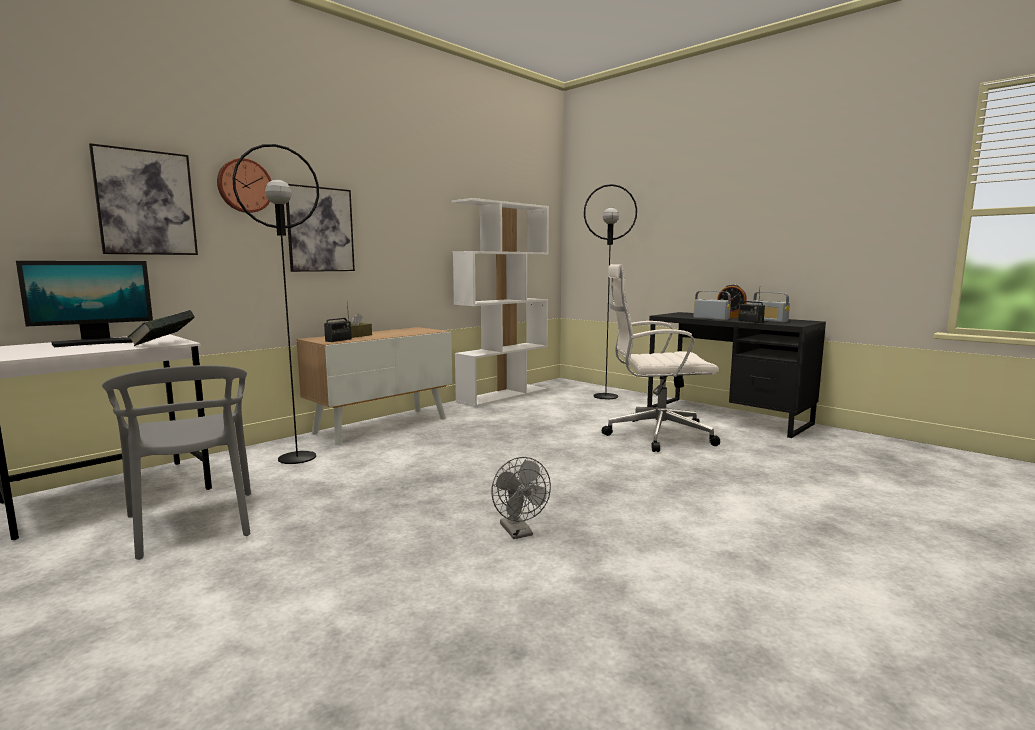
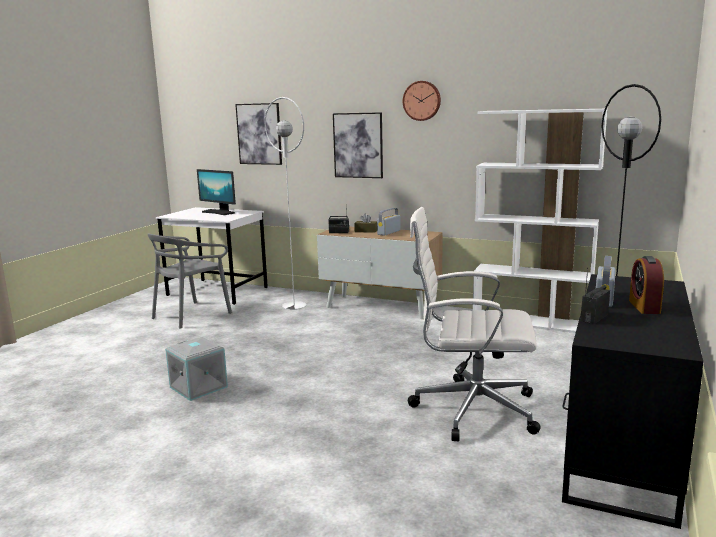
camera: 70 degrees right, 5 degrees up
(163, 344) = (220, 219): book -> none
(244, 186) = (309, 118): wall clock -> wall clock (422, 100)
(297, 458) = (294, 306): black floor lamp -> white floor lamp
(519, 533) = (199, 387): grey fan -> grey storage box
(655, 435) = (471, 409): white office chair -> white office chair turned 60 degrees counterclockwise
(769, 320) = (634, 326): radio -> radio (389, 232)

